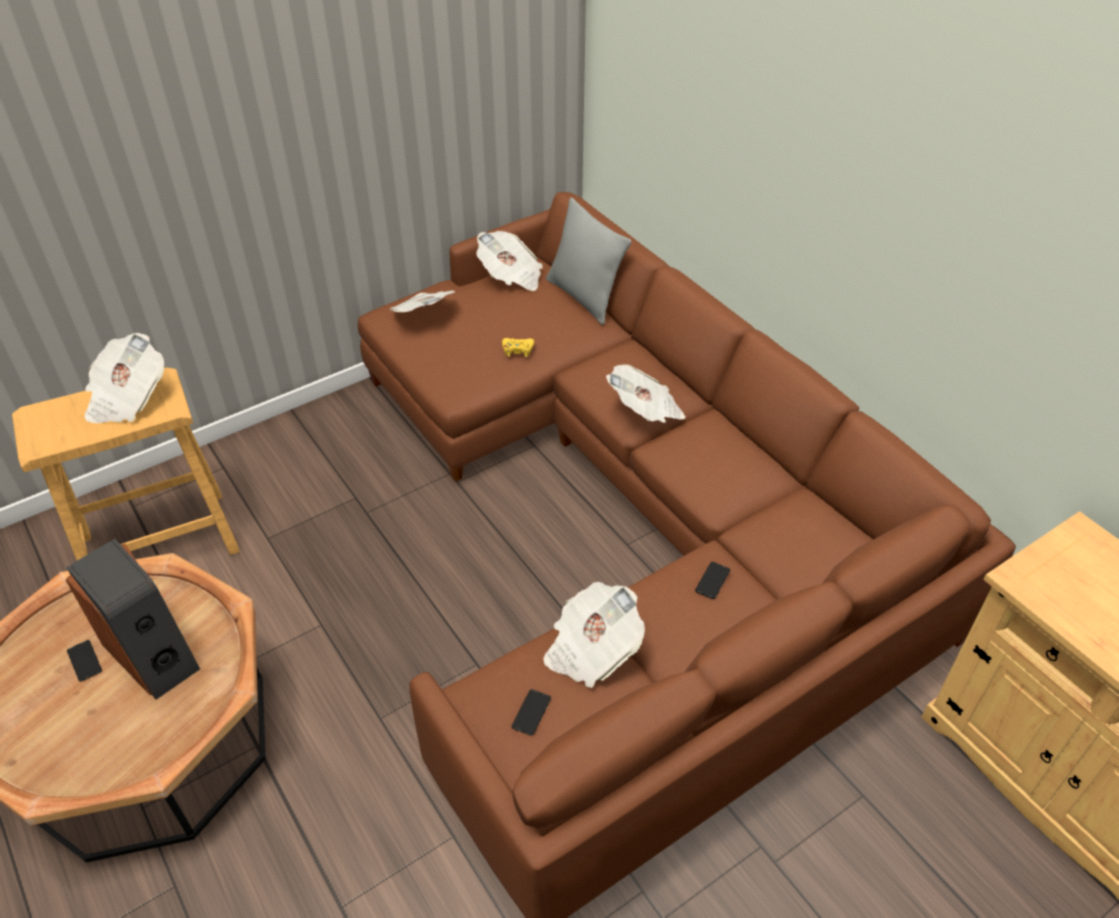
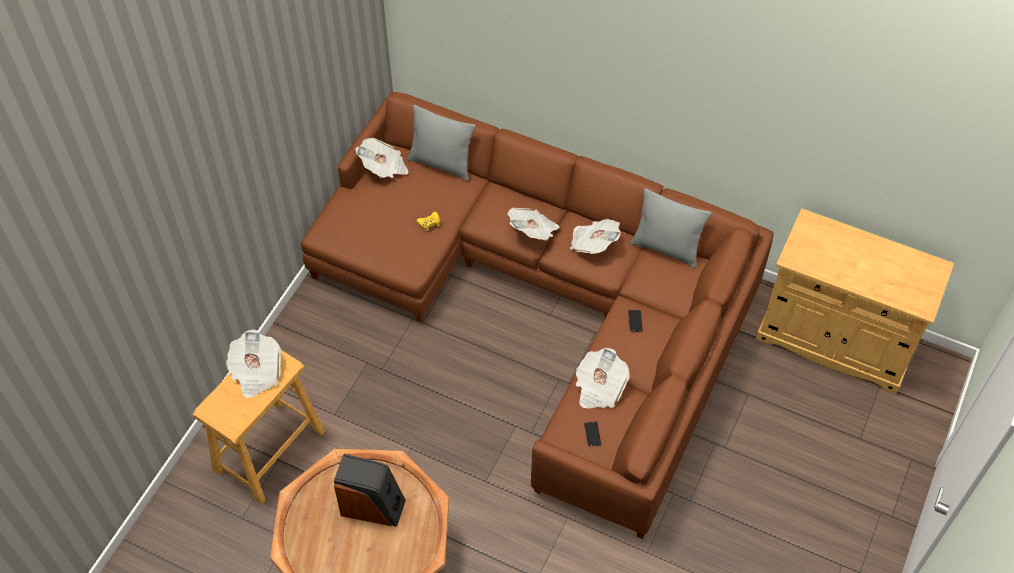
camera: 30 degrees left, 10 degrees up
(84, 661) = (339, 528): phone -> none
(423, 315) = (348, 223): newspaper -> newspaper (593, 243)
(826, 506) = (666, 248): none -> grey pillow

